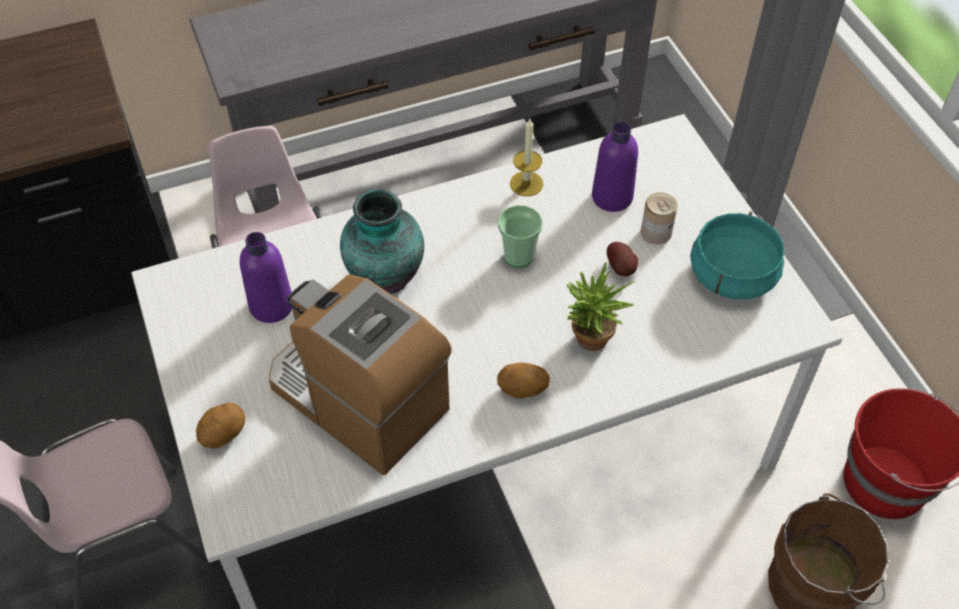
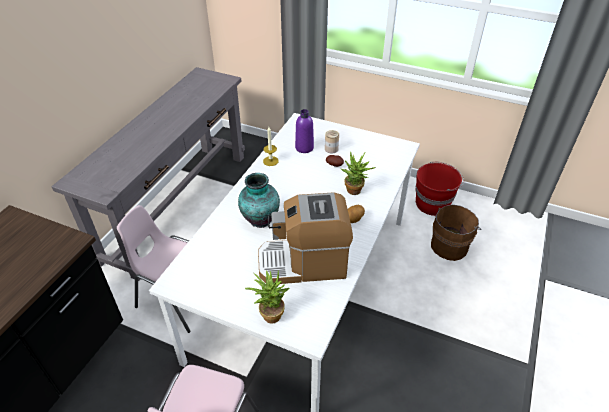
camera: 45 degrees left, 10 degrees down
(223, 434) = (269, 313): potato -> potted plant
(271, 306) = (228, 258): purple bottle -> none
(518, 256) = (298, 183): cup -> none
(731, 274) = (368, 146): turquoise cooking pot -> none

